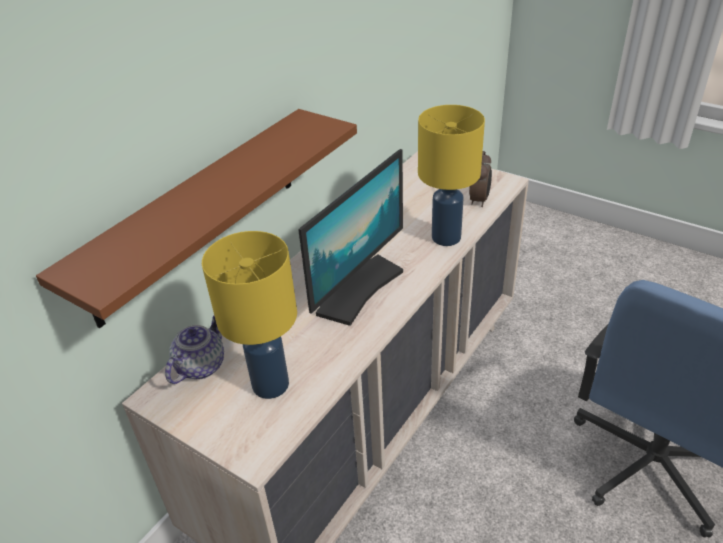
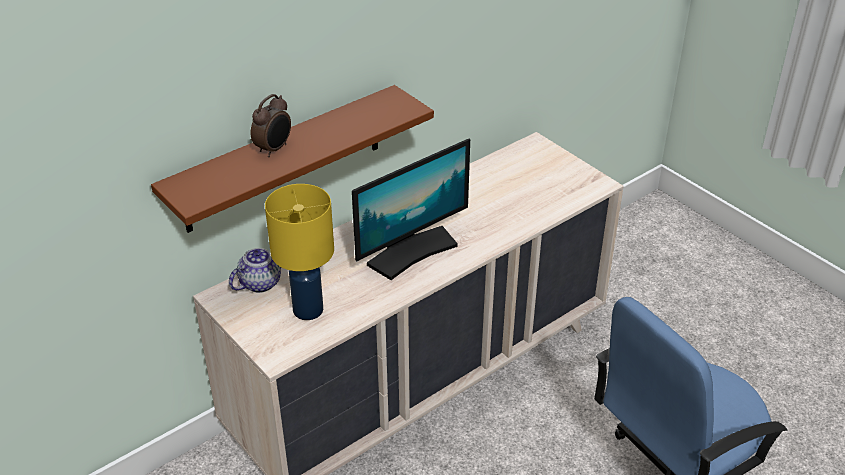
camera: 15 degrees right, 0 degrees up
(445, 237) = (511, 224): yellow table lamp -> none
(479, 200) = (563, 196): alarm clock -> alarm clock (274, 149)

